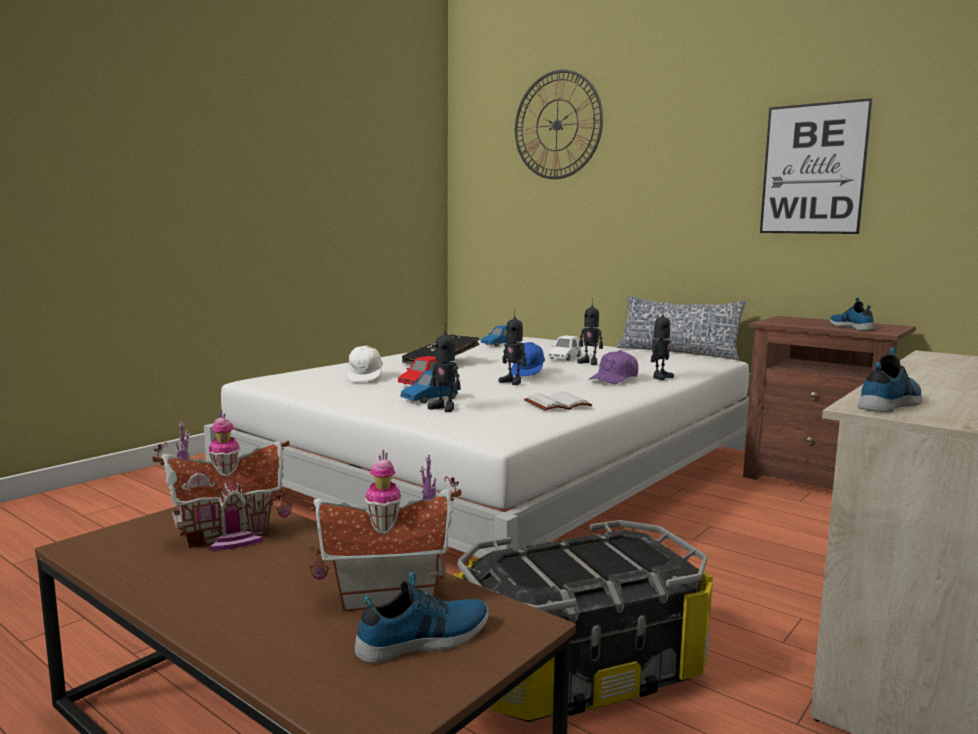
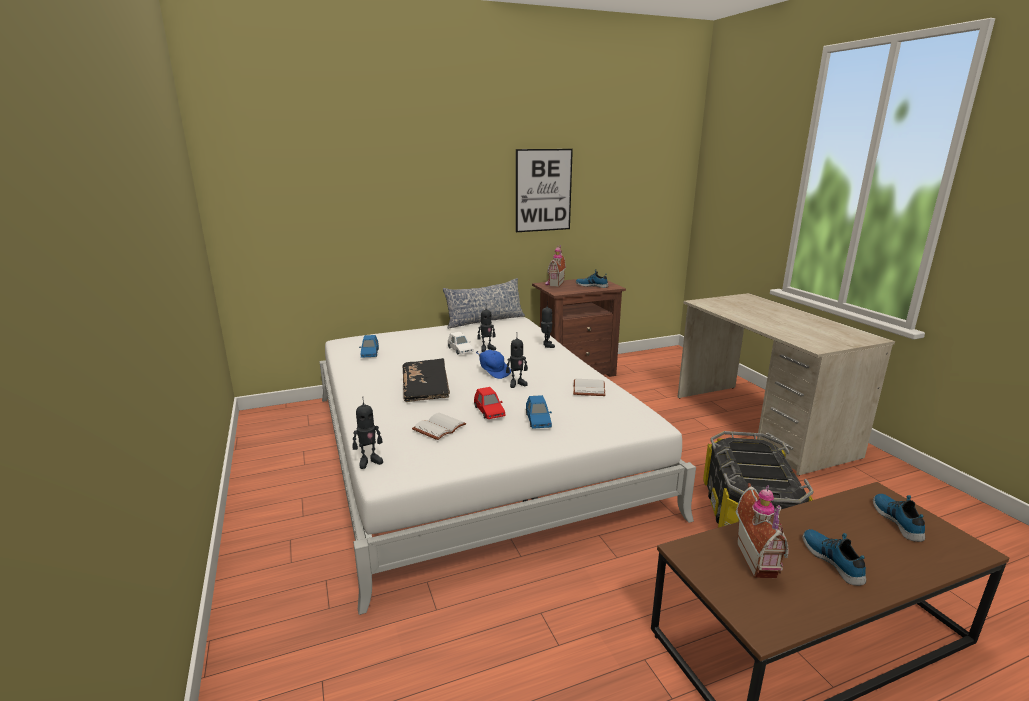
camera: 60 degrees left, 10 degrees up
(365, 377) = (439, 427): white cap -> white book
(384, 593) = (848, 520): toy house -> toy house (554, 284)
(444, 408) = (570, 422): toy robot -> toy robot (369, 461)
(557, 125) = (339, 148): wall clock -> none
(614, 379) = (538, 356): purple cap -> none
(892, 403) = (807, 341): shoe -> shoe (833, 560)

